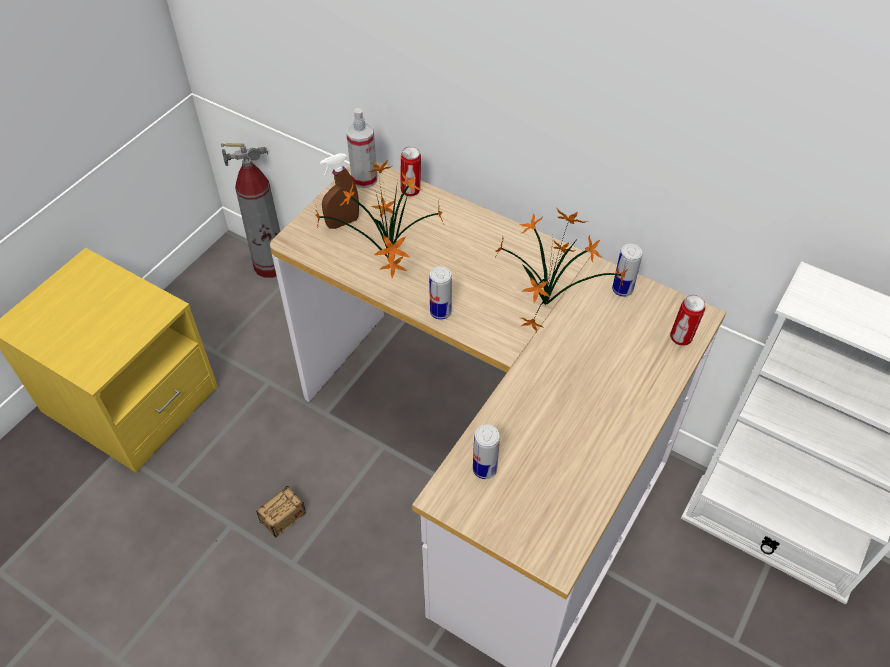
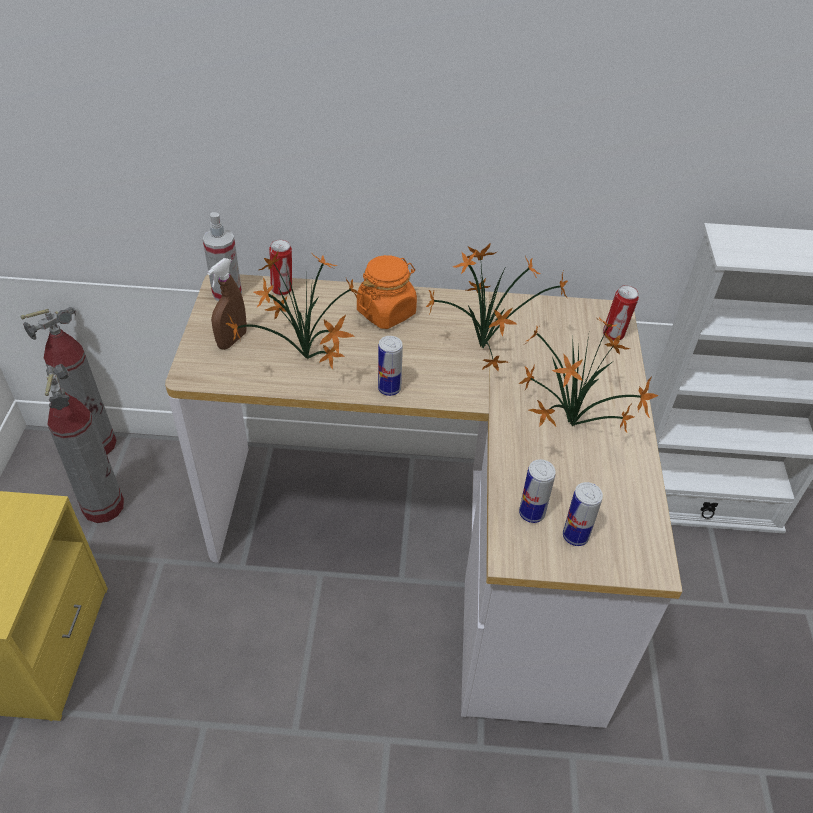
camera: 30 degrees left, 5 degrees down
(249, 319) = (103, 506): none -> fire extinguisher
(261, 534) = (244, 718): storage box -> none
(484, 242) = (386, 312): none -> orange jar
(576, 411) = (574, 428): none -> potted plant
(622, 289) = (537, 312): can -> can (575, 536)

